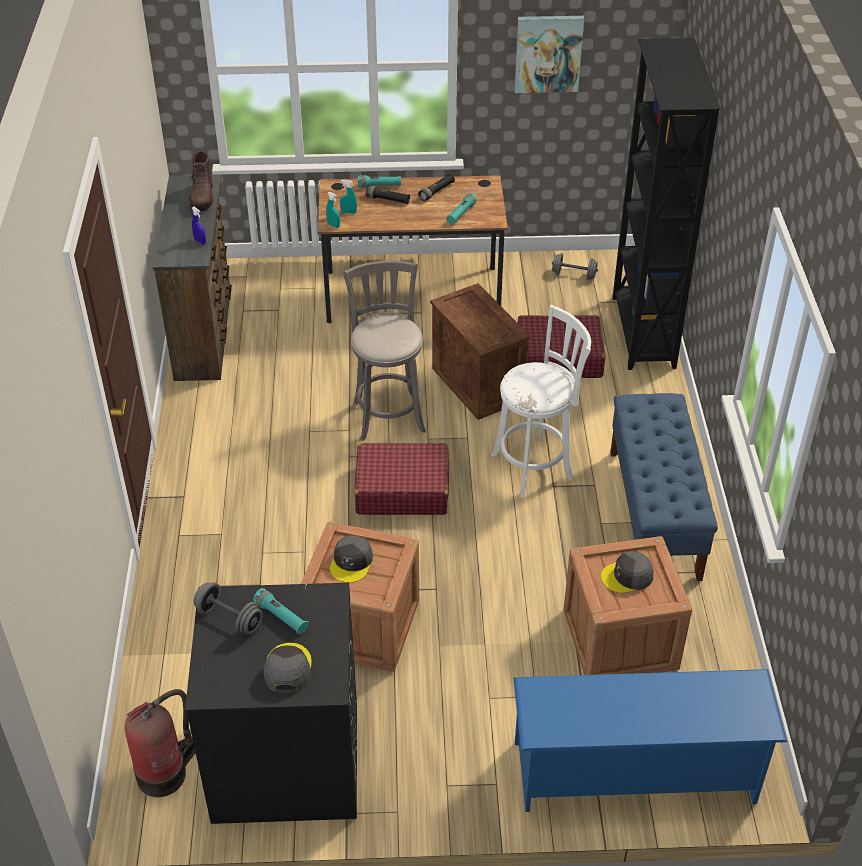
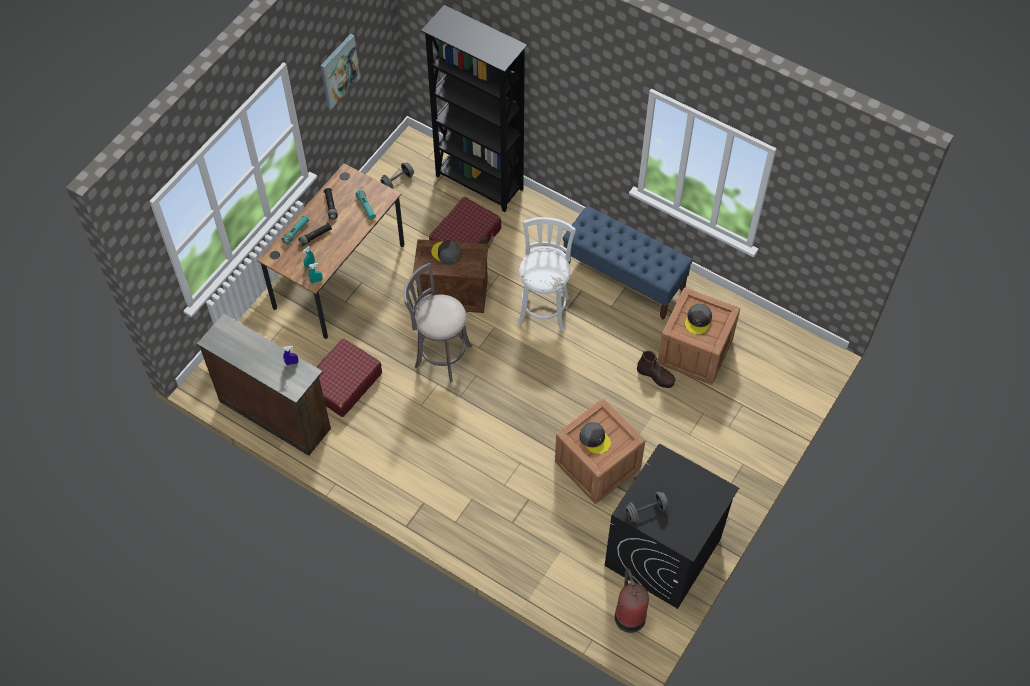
camera: 55 degrees left, 15 degrees up
(202, 198) = (243, 337): brown boot -> brown boot (656, 376)
(281, 617) = (661, 486): turquoise flashlight -> none
(287, 669) = (698, 502): grey cap -> grey cap (446, 253)
(401, 490) = (510, 386): red suitcase -> red suitcase (343, 383)
(634, 772) = (777, 400): blue shoe rack -> none

